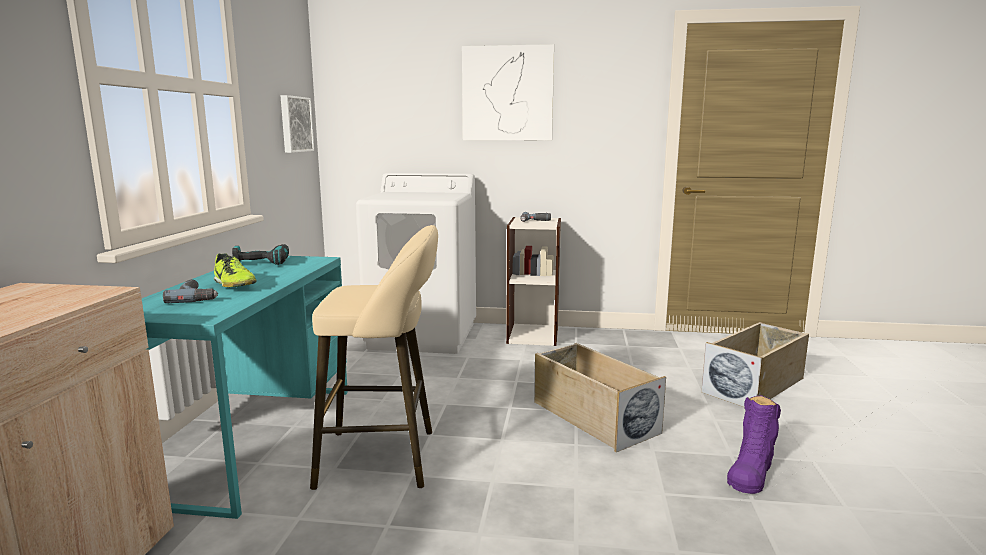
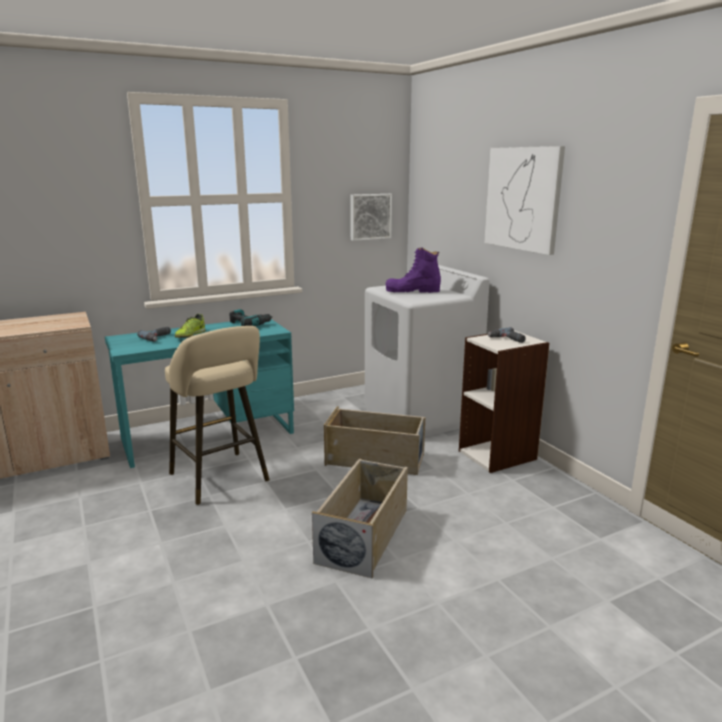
camera: 55 degrees right, 5 degrees up
(751, 471) = (348, 647): purple boot -> purple boot (412, 291)
(754, 385) = (566, 614): beige storage box -> beige storage box (376, 459)

